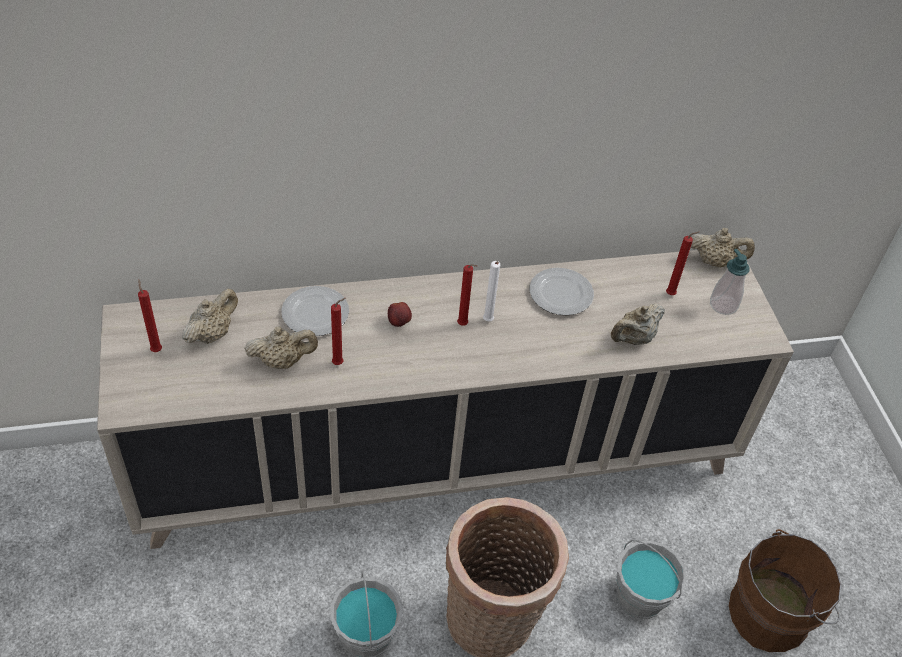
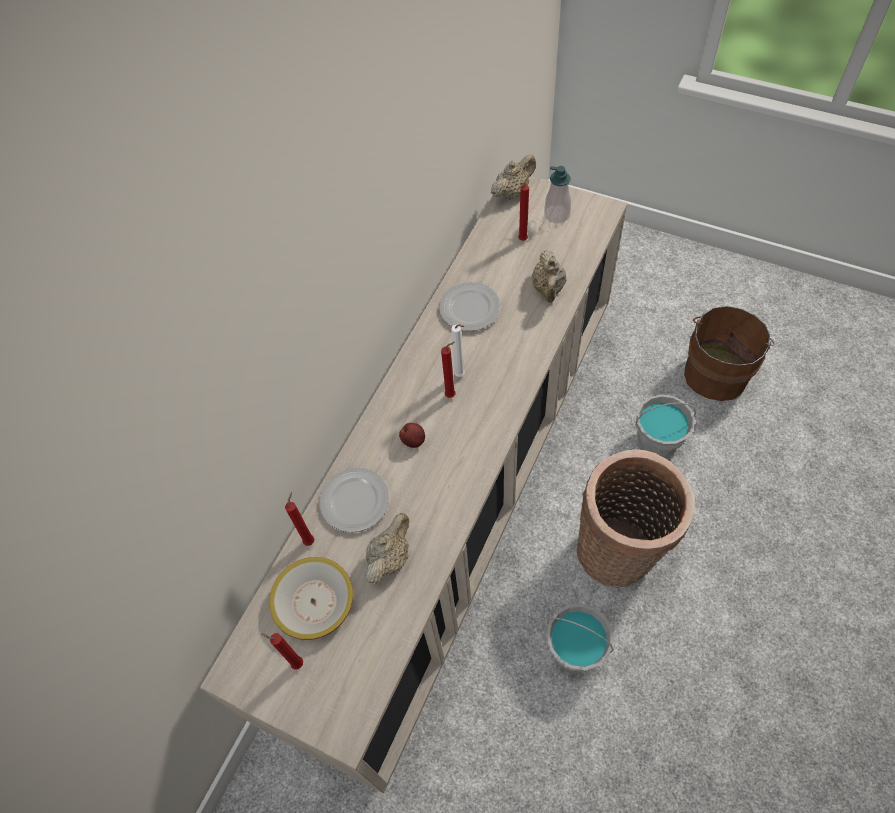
camera: 45 degrees left, 10 degrees up
(212, 333) = (313, 602): beige teapot -> bowl
(339, 363) = (425, 512): red candle -> red candle (310, 540)

